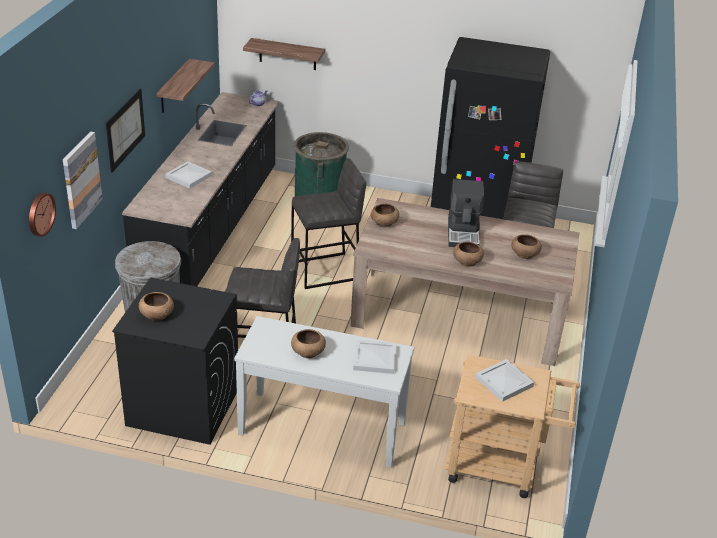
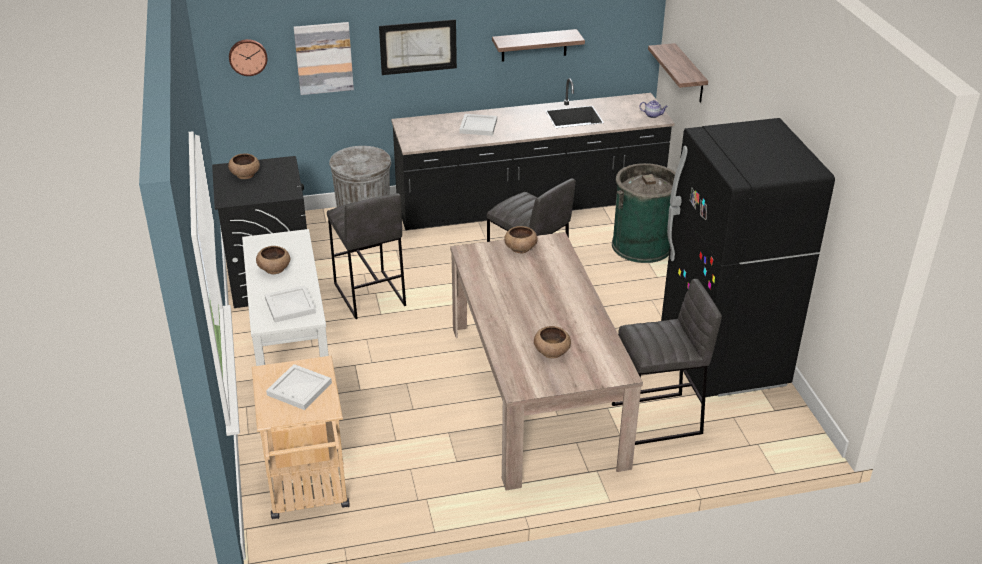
camera: 65 degrees right, 0 degrees up
(464, 233) = (553, 301): coffee machine -> none
(467, 261) = (498, 316): brown bowl -> none

